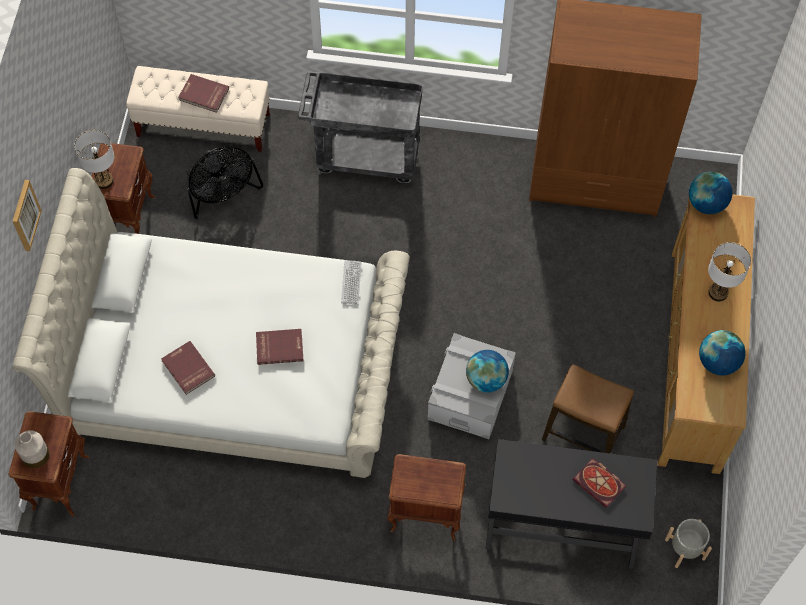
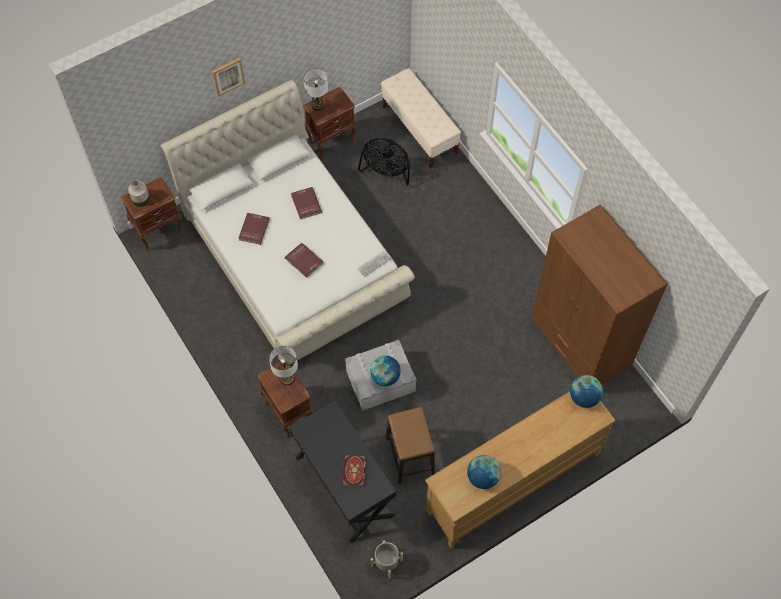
camera: 50 degrees right, 0 degrees up
(203, 95) = (421, 110): red book -> red book (305, 204)
(362, 161) = (473, 219): grey cart -> none
(717, 293) = (529, 445): table lamp -> table lamp (286, 379)

